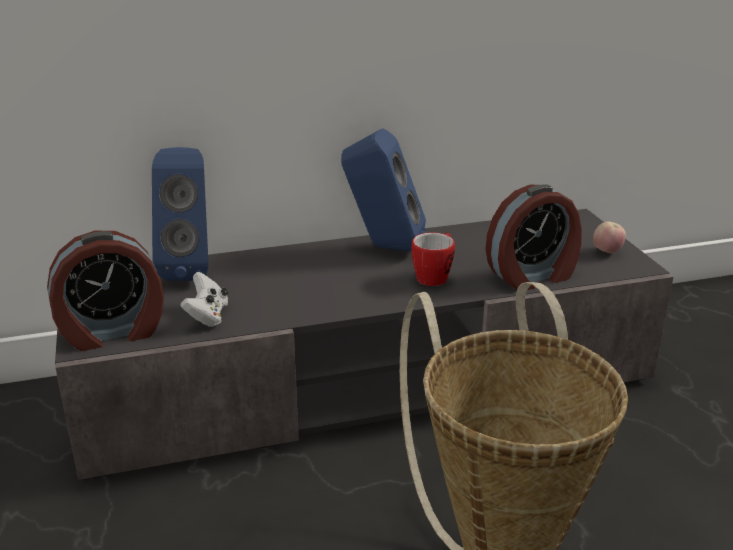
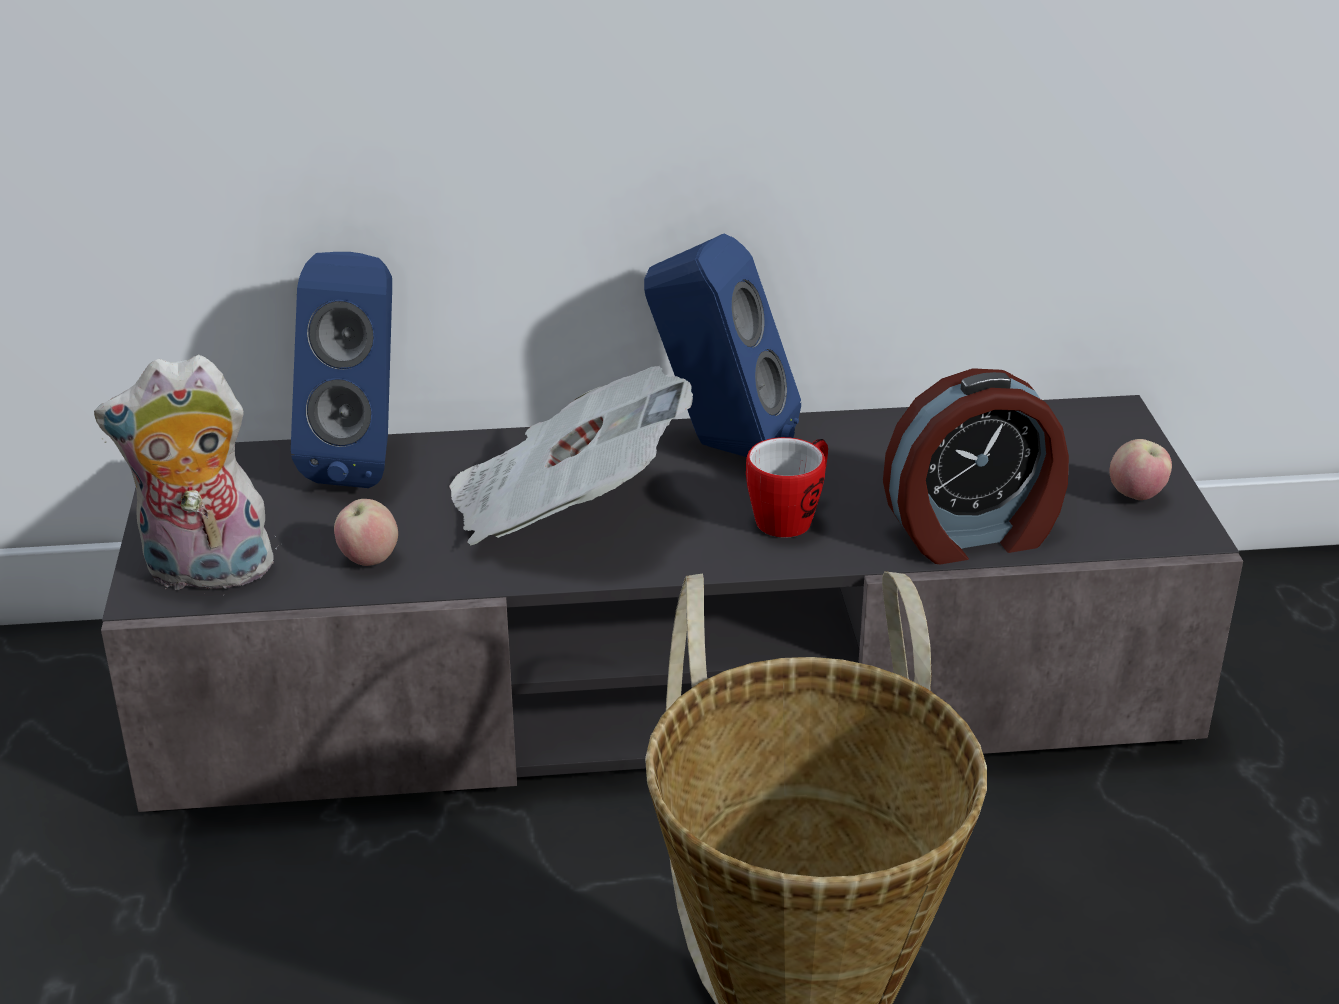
camera: 10 degrees right, 5 degrees up
(112, 332) = (205, 574): alarm clock -> plush toy
(207, 316) = (368, 559): white game controller -> apple
(310, 283) = (564, 510): none -> newspaper

